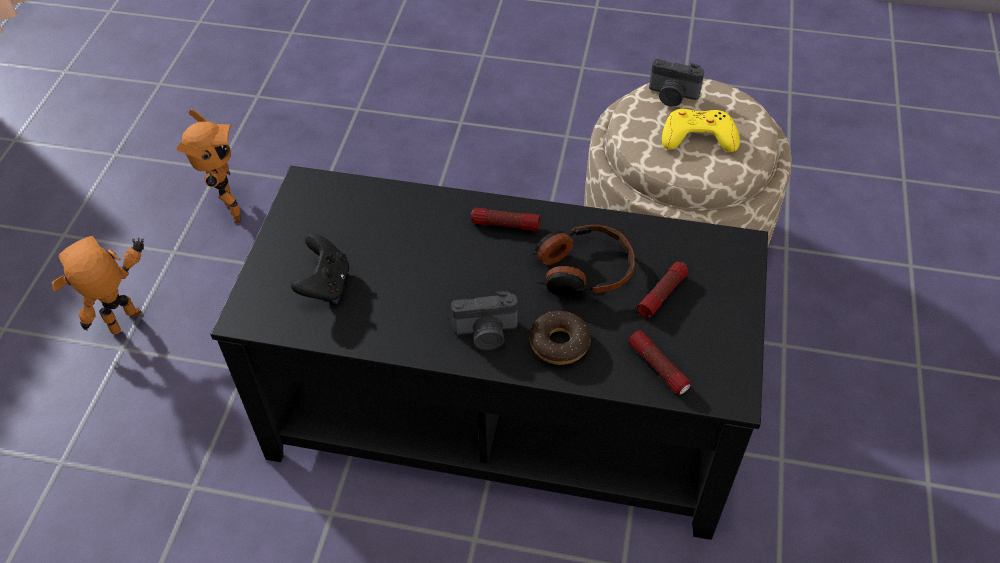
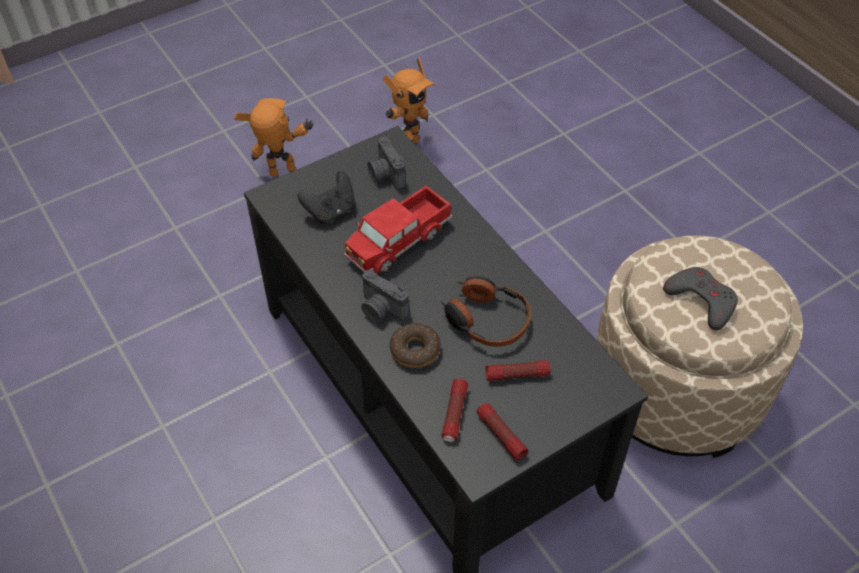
camera: 45 degrees right, 0 degrees up
(424, 264) = (398, 241): none -> toy truck
(505, 225) = (476, 255): flashlight -> flashlight (500, 435)
(672, 96) = (721, 258): camera -> camera (385, 175)
(698, 137) = (701, 300): yellow game controller -> grey game controller

